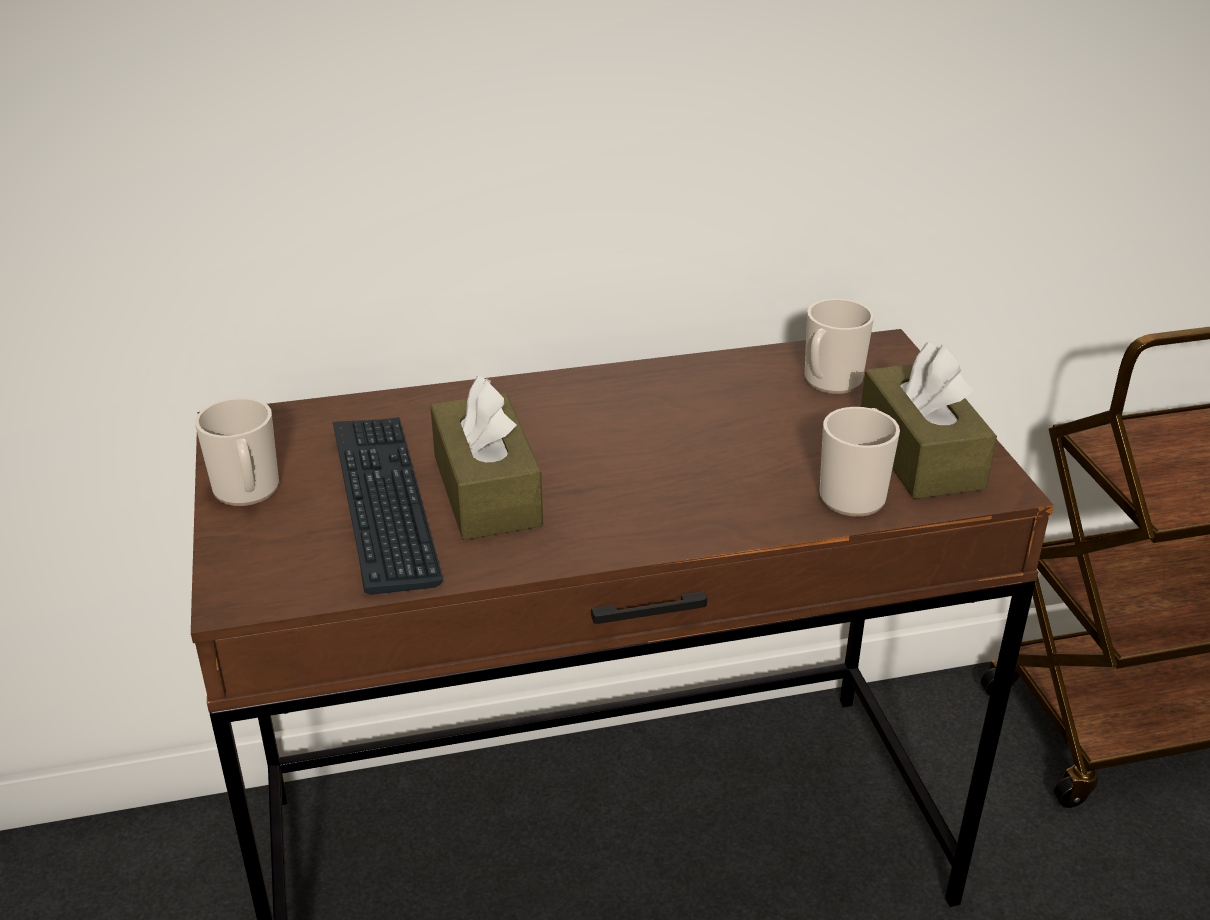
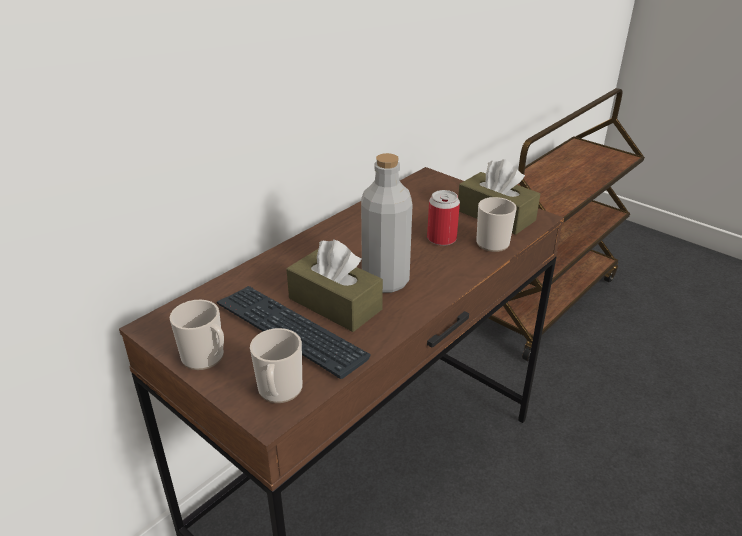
camera: 35 degrees left, 0 degrees up
(598, 487) = (385, 281): none -> grey bottle
(771, 457) = (441, 239): none -> can
(829, 382) = (425, 198): mug -> mug (279, 391)

